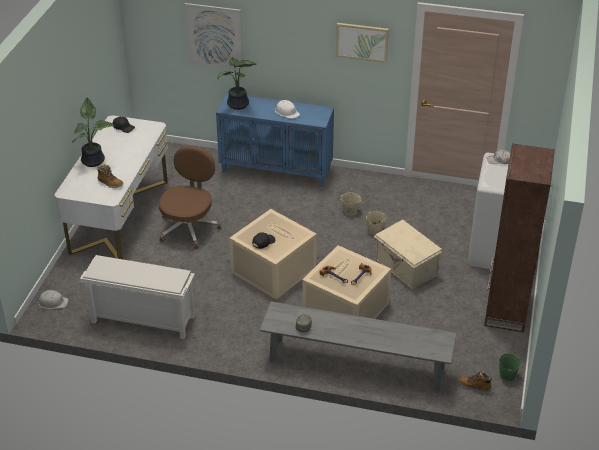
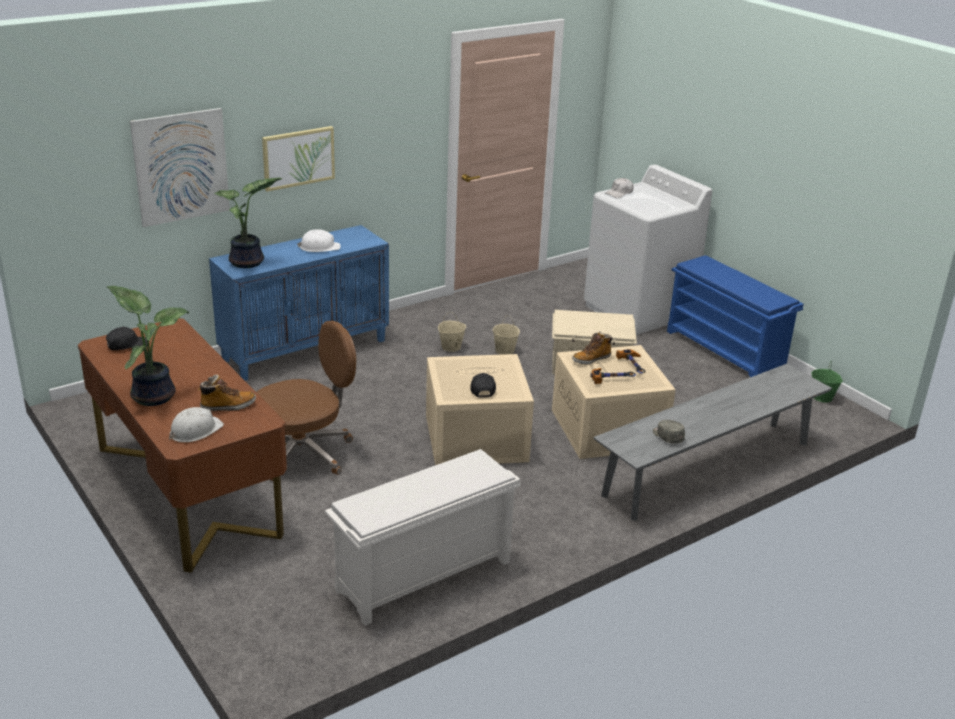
camera: 50 degrees left, 10 degrees down
(53, 302) = (267, 640): white hard hat -> white hard hat (195, 430)
(120, 216) = (188, 490): white desk -> brown desk
(189, 228) = (304, 453): brown office chair -> brown office chair turned 90 degrees clockwise
(362, 42) = (389, 111): picture -> picture (298, 157)
(474, 386) = (819, 421): boot -> boot (591, 359)
(506, 310) = (725, 351): brown bookcase -> blue shoe rack

